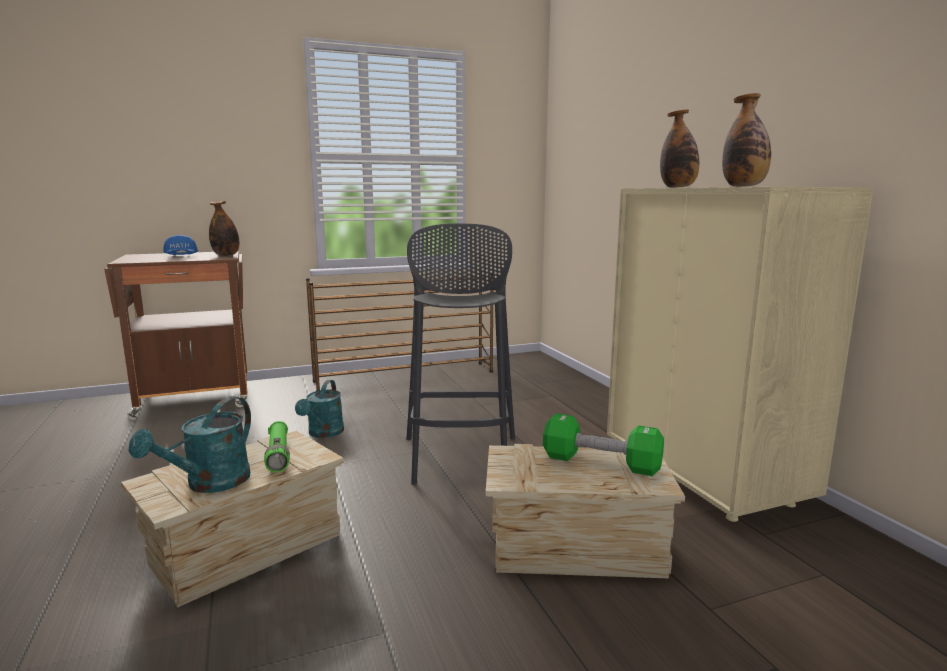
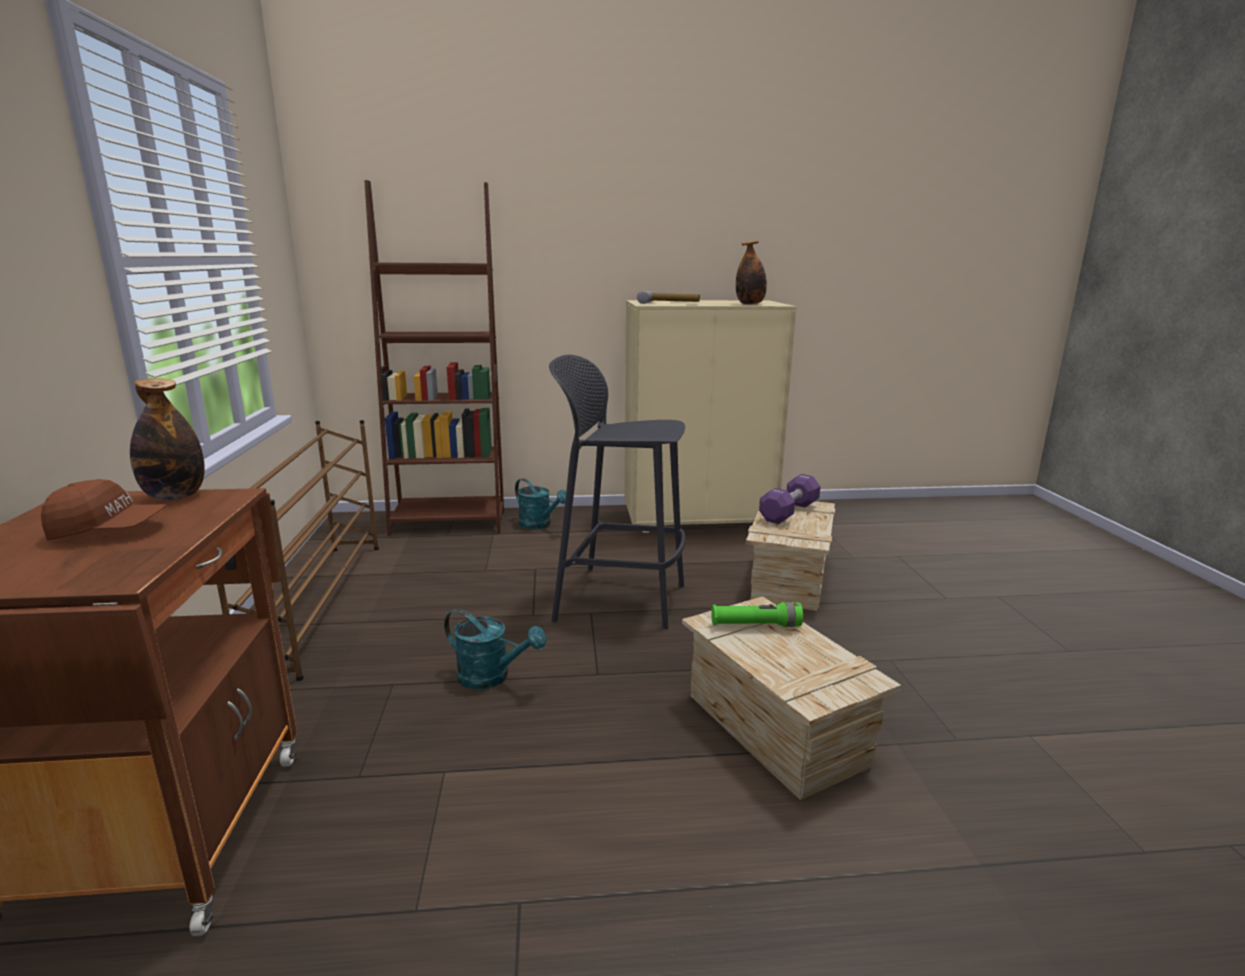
camera: 75 degrees left, 5 degrees up
(181, 256) = (109, 531): blue cap -> brown cap
(210, 484) = (822, 659): turquoise watering can -> turquoise watering can (539, 525)
(559, 379) = (448, 522): none -> brown bookcase
(601, 463) = (789, 512): green dumbbell -> purple dumbbell
(678, 187) = (669, 303): bottle -> hammer

